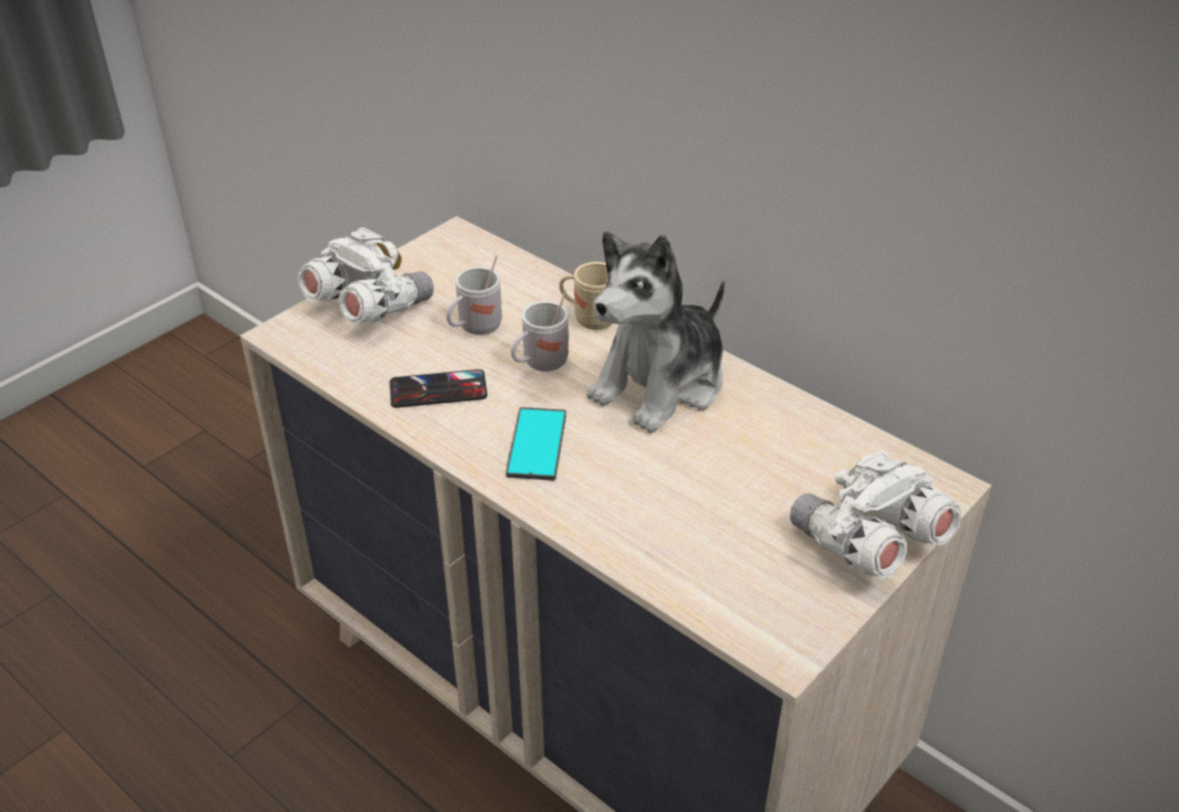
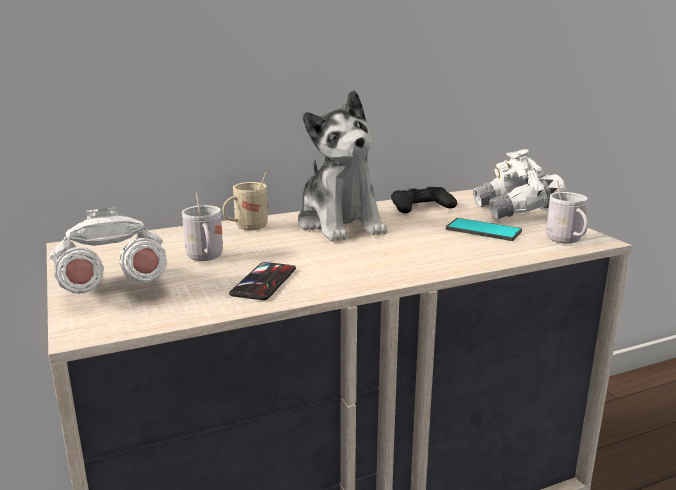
camera: 65 degrees left, 20 degrees down
(536, 444) = (365, 263): phone -> phone (483, 230)
(540, 364) = (277, 248): white mug -> white mug (566, 242)
(800, 437) = (421, 207): none -> black game controller

